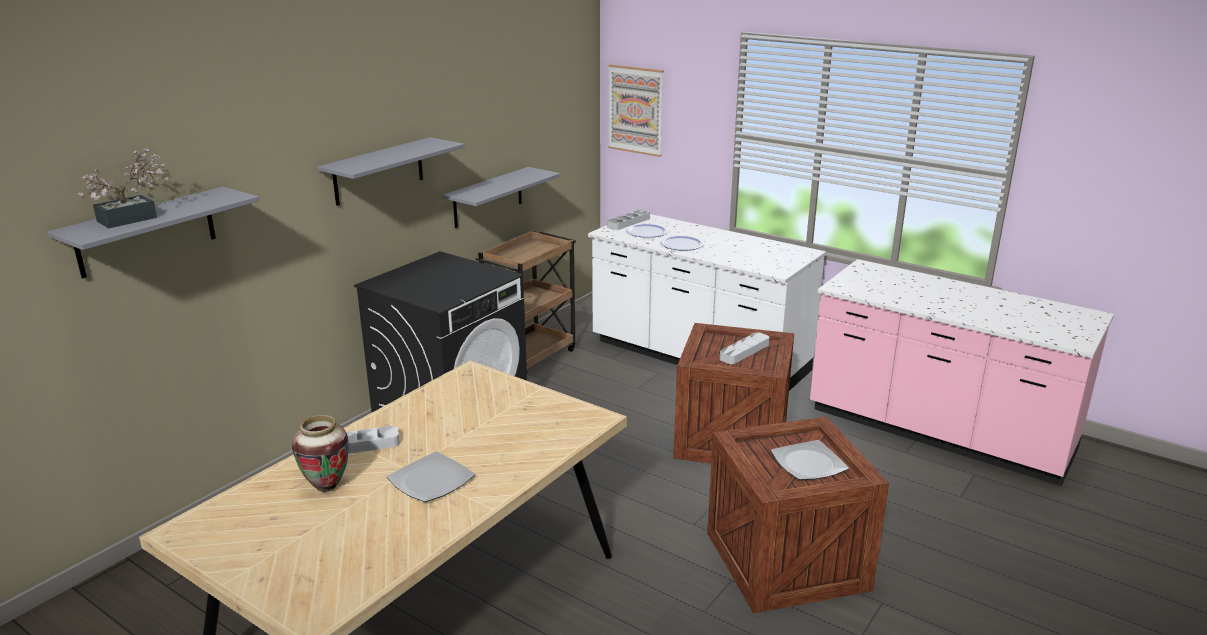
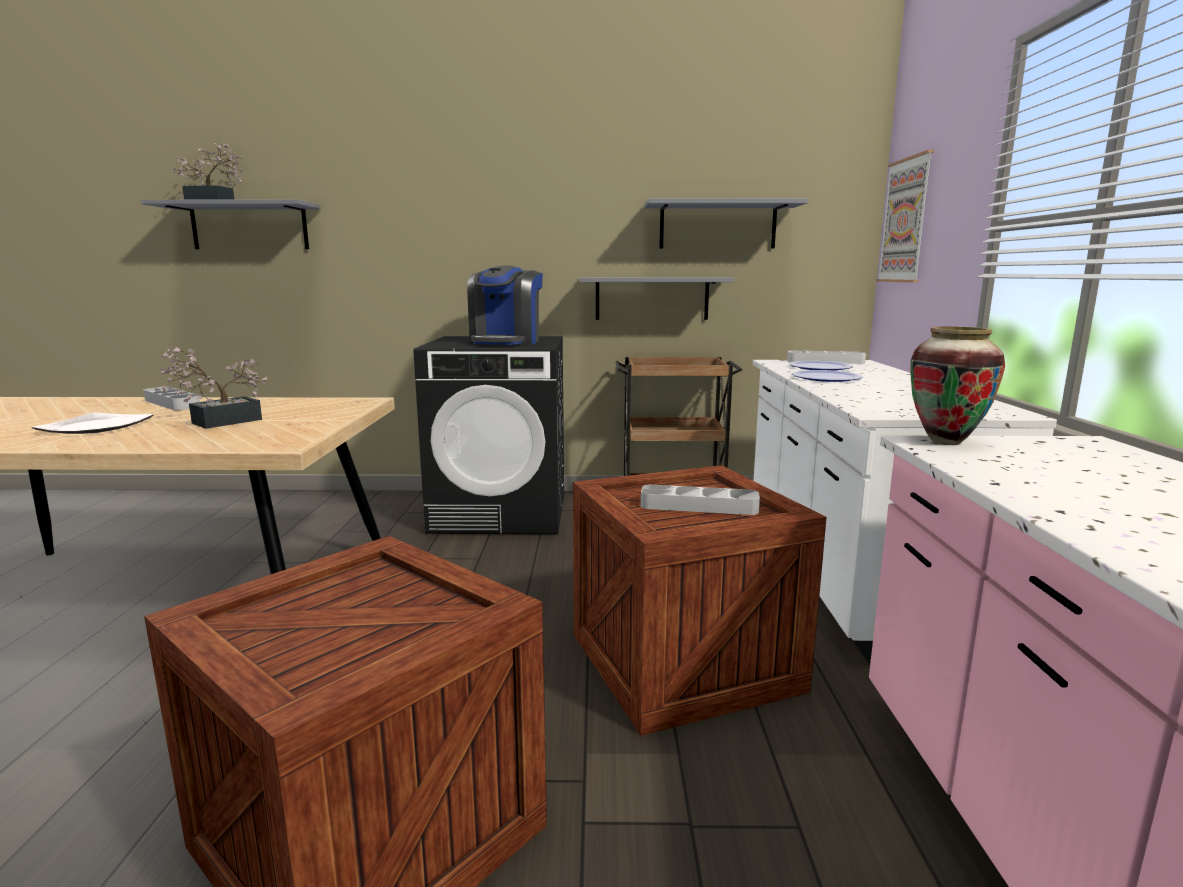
camera: 55 degrees right, 10 degrees down
(327, 487) = (83, 410): vase -> vase (946, 442)
(379, 171) = (495, 230): grey shelf -> grey shelf (717, 226)
(452, 277) = (506, 342): none -> coffee machine
(483, 432) = (219, 422): none -> potted plant
(808, 463) = (342, 629): plate -> none

